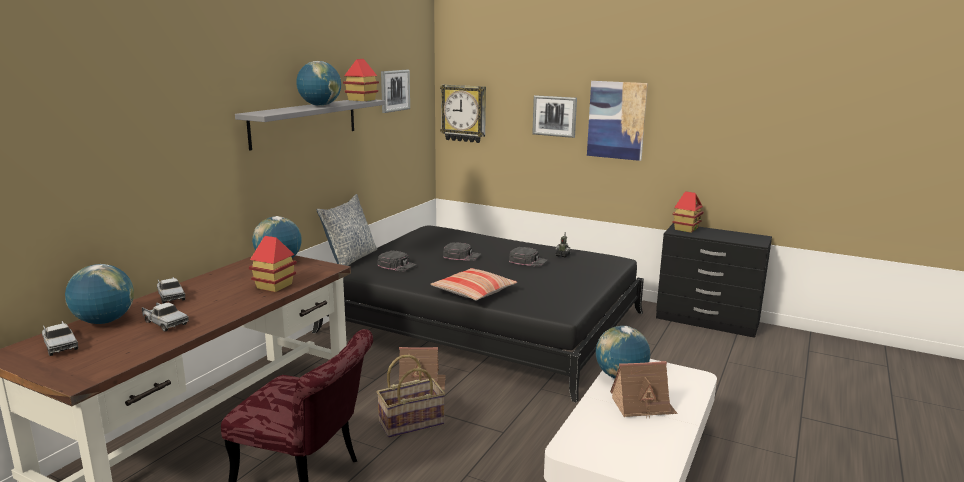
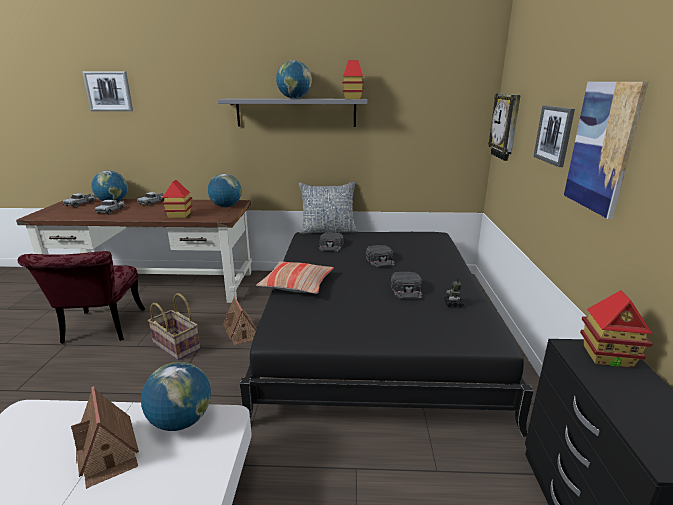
camera: 65 degrees right, 5 degrees up
(394, 90) = (422, 95): picture -> picture (108, 91)

